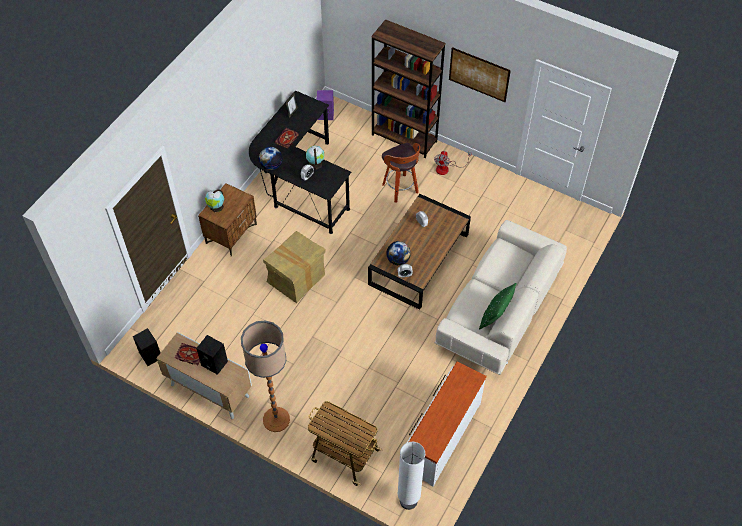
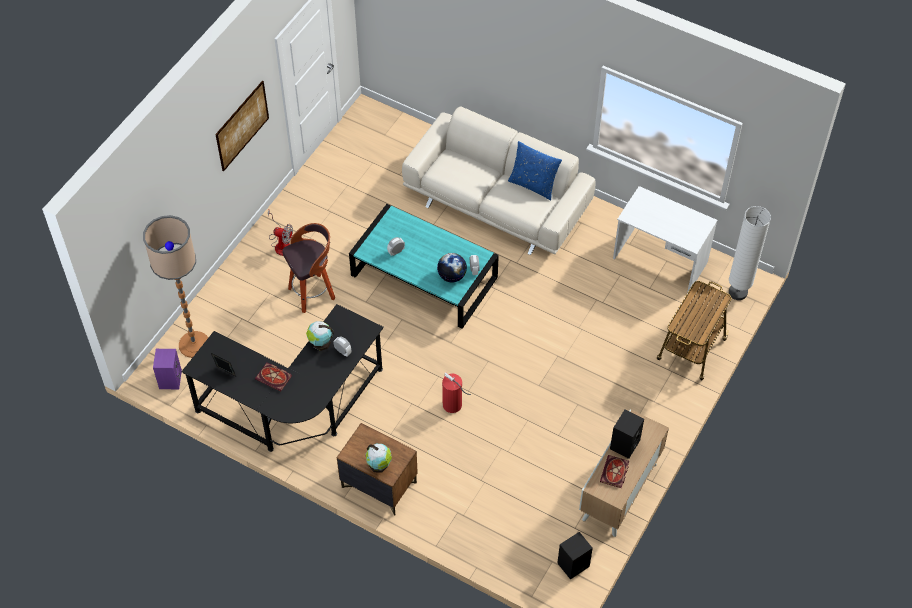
camera: 90 degrees left, 0 degrees up
(271, 166) = (321, 393): globe -> none
(276, 419) = (653, 418): floor lamp -> floor lamp (194, 345)
(296, 278) = (453, 405): cardboard box -> fire extinguisher
(404, 138) = (224, 288): brown bookcase -> none
(419, 259) = (424, 276): brown coffee table -> turquoise coffee table
(442, 436) = (660, 261): white dresser -> white desk
(495, 316) = (533, 185): green pillow -> blue pillow

